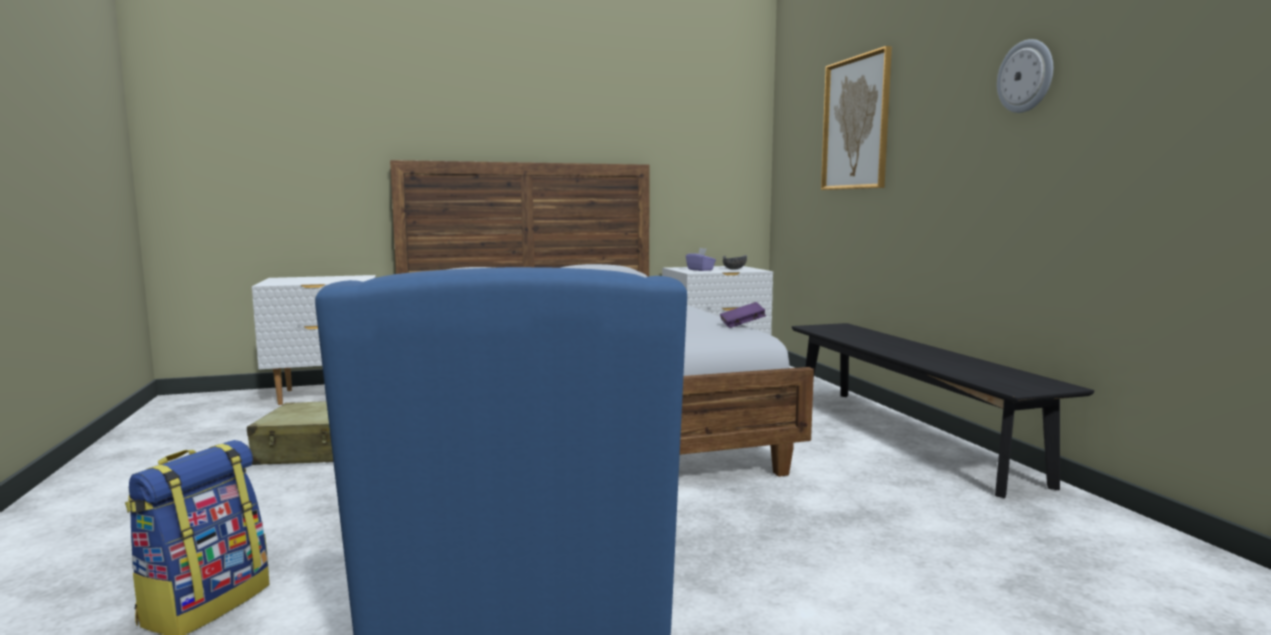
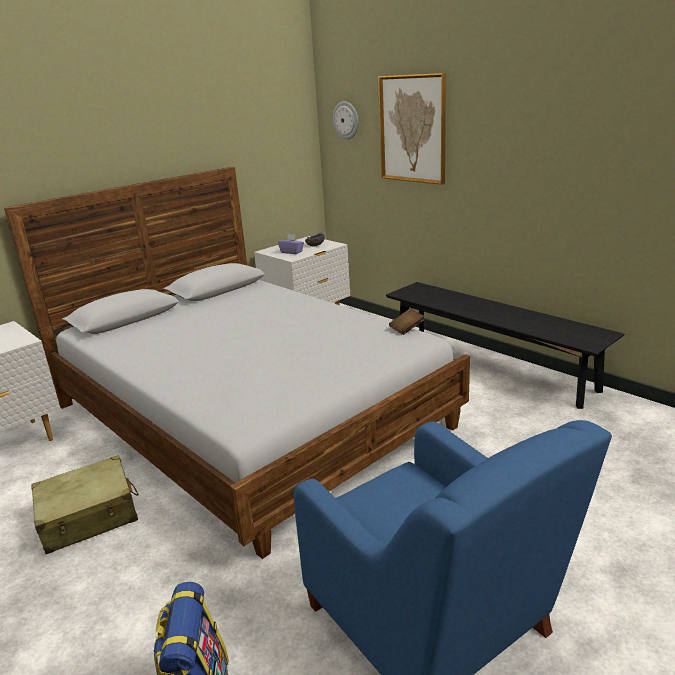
camera: 25 degrees left, 15 degrees up
(742, 325) = (406, 329): purple book -> brown book
(1026, 76) = (570, 122): wall clock -> wall clock (346, 120)

